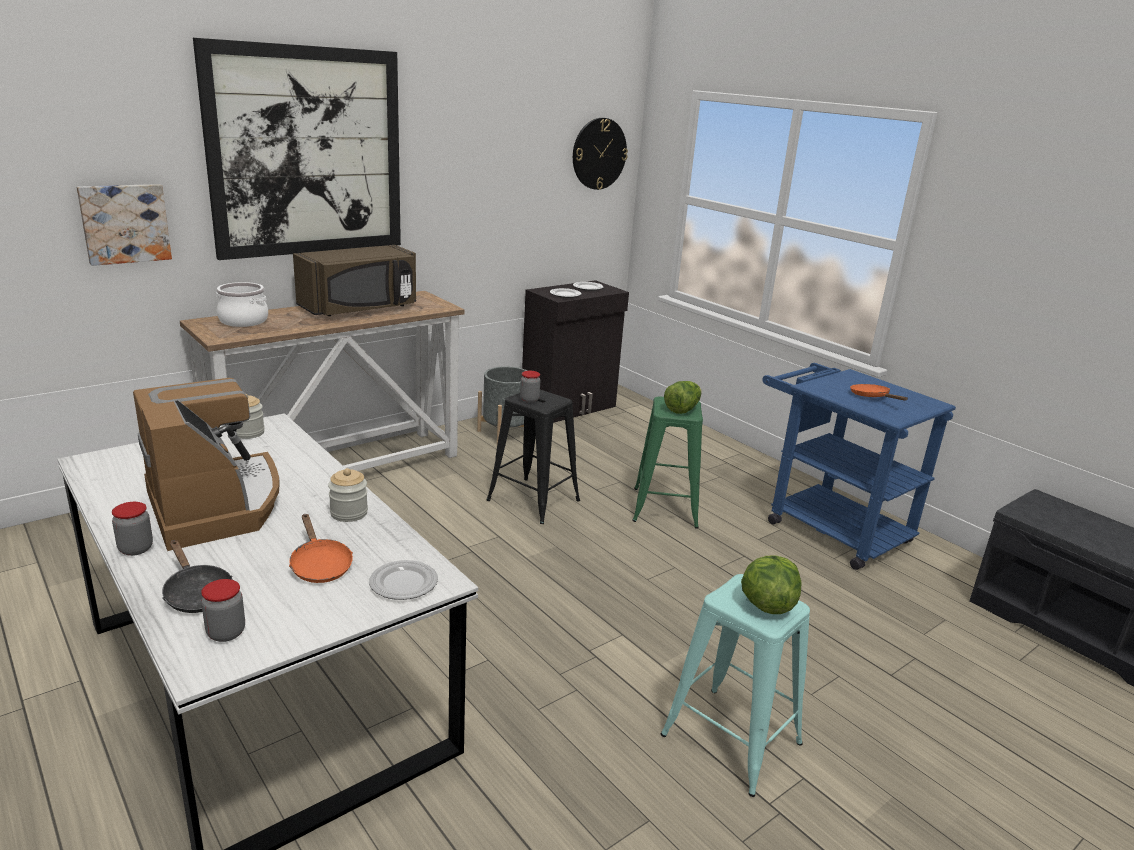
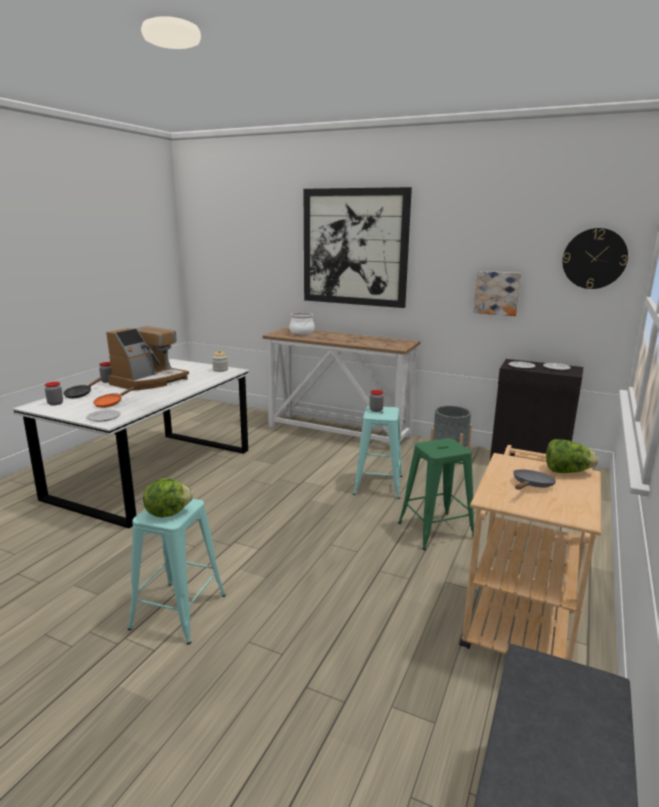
camera: 65 degrees right, 5 degrees down
(125, 223) = (270, 277): picture -> picture (497, 293)
(349, 513) = (159, 398): jar -> none
(360, 308) = (360, 339): brown microwave -> none
(533, 500) = (378, 485): black stool -> turquoise stool
(682, 409) = (441, 449): lettuce -> lettuce (567, 471)
(827, 527) = (521, 618): blue cart -> beige cart
(872, 397) = (531, 485): orange frying pan -> grey frying pan

